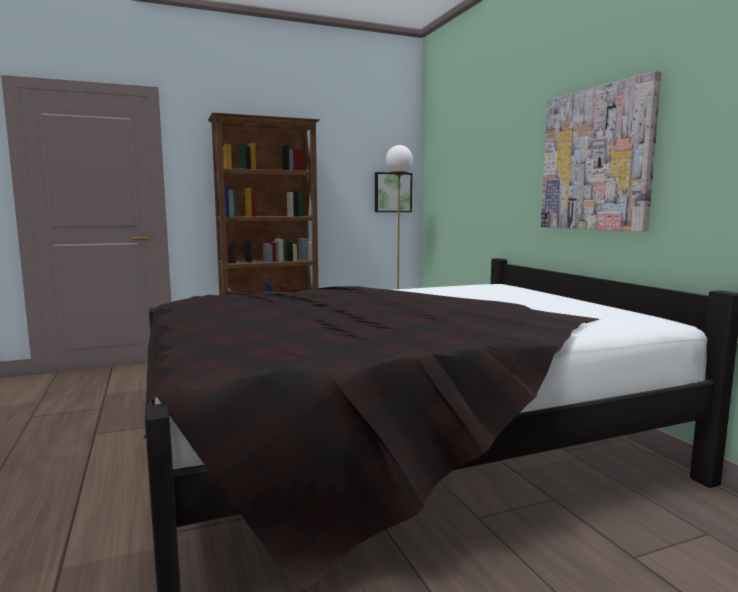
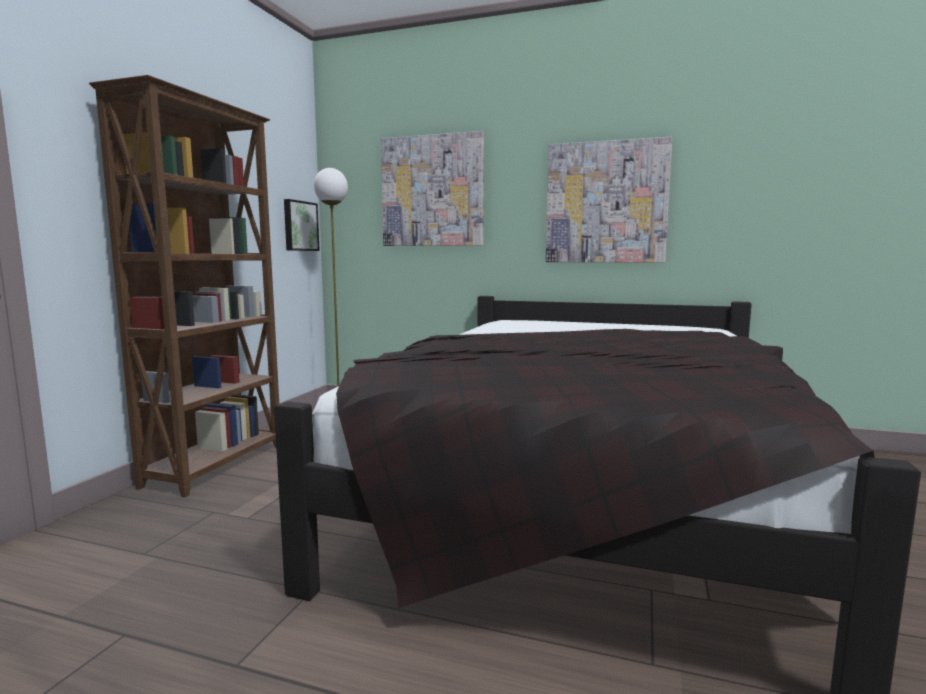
camera: 50 degrees left, 0 degrees up
(476, 157) = (432, 191): none -> picture

